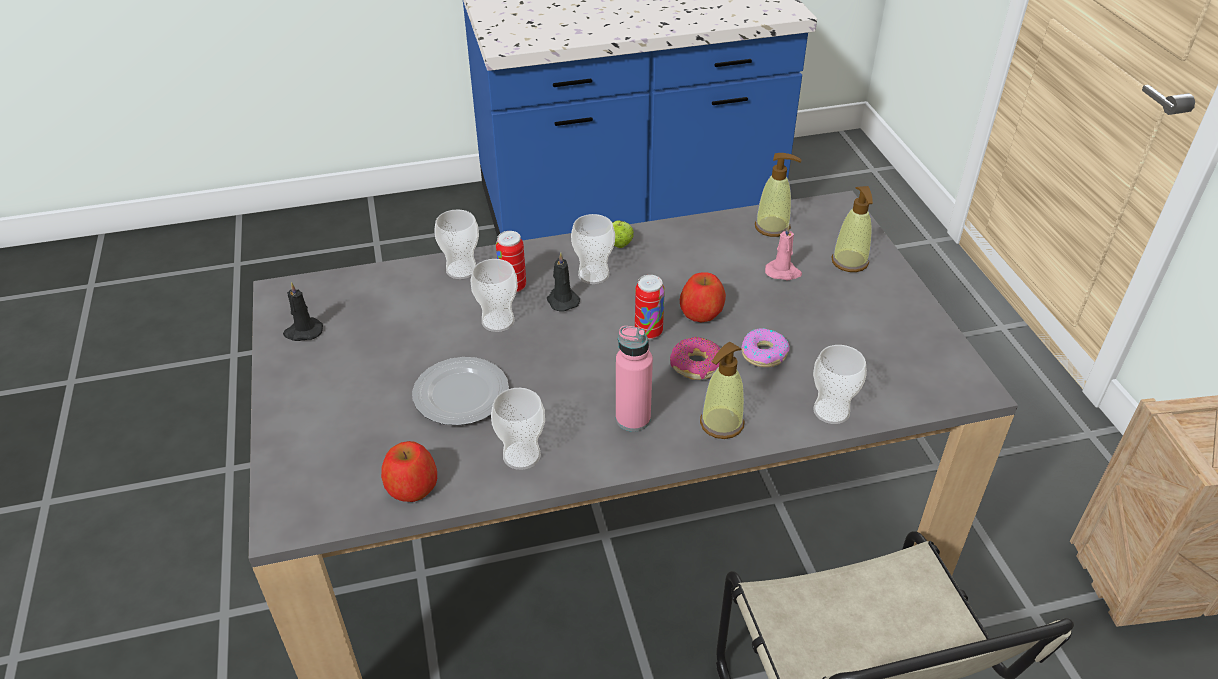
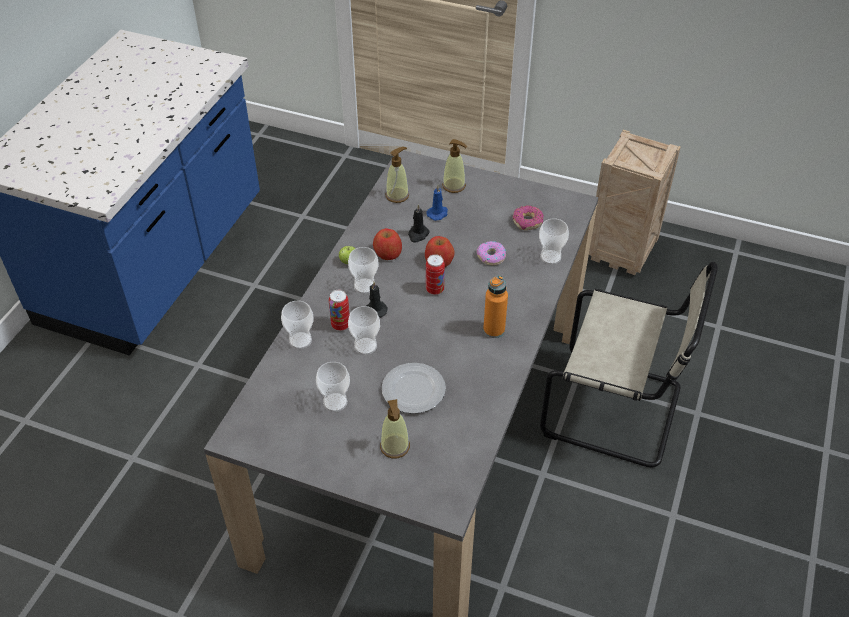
camera: 55 degrees left, 5 degrees up
(303, 332) = (286, 441): black candle -> black candle (418, 234)
(412, 486) = (467, 442): apple -> apple (387, 253)
(521, 455) = (482, 386): cup -> cup (335, 402)
(633, 419) = (494, 330): pink bottle -> orange bottle
(696, 366) = (477, 285): donut -> donut (527, 222)
(721, 424) = (525, 299): soap dispenser -> soap dispenser (395, 447)
(783, 272) = (438, 213): pink candle -> blue candle

